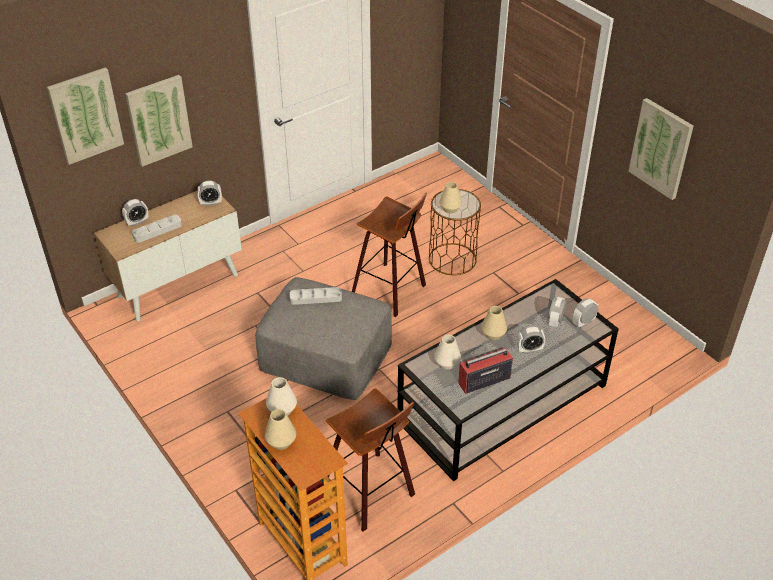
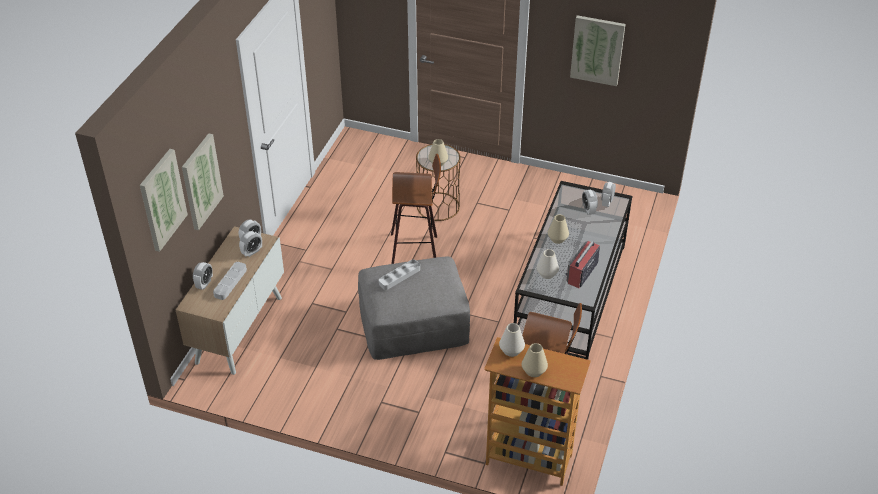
camera: 35 degrees left, 0 degrees up
(529, 349) = (590, 237): alarm clock -> alarm clock (252, 252)

